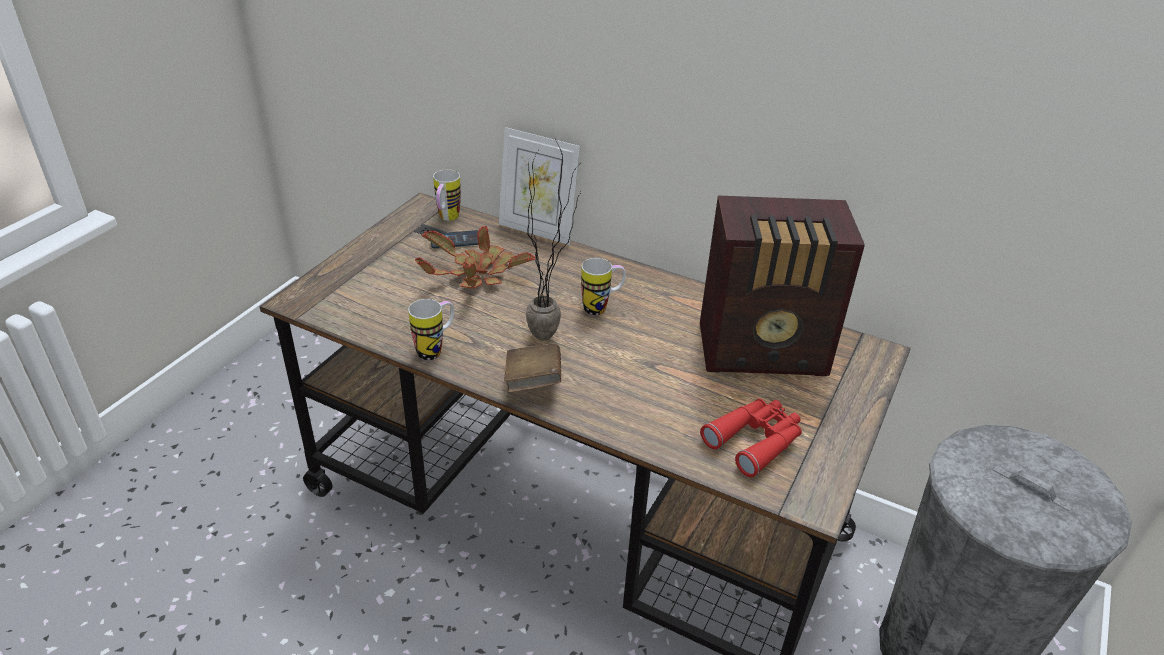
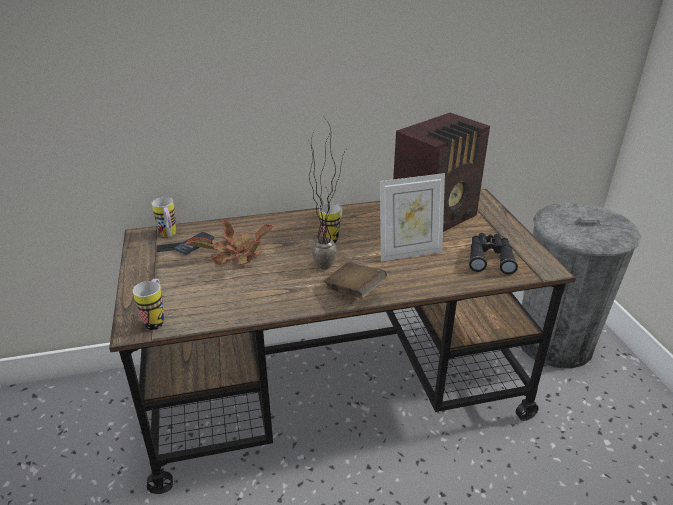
camera: 40 degrees left, 5 degrees down
(436, 349) = (274, 305): mug -> mug (156, 320)
(537, 230) = (237, 217): picture frame -> picture frame (409, 253)
(755, 441) = (490, 258): red binoculars -> black binoculars

